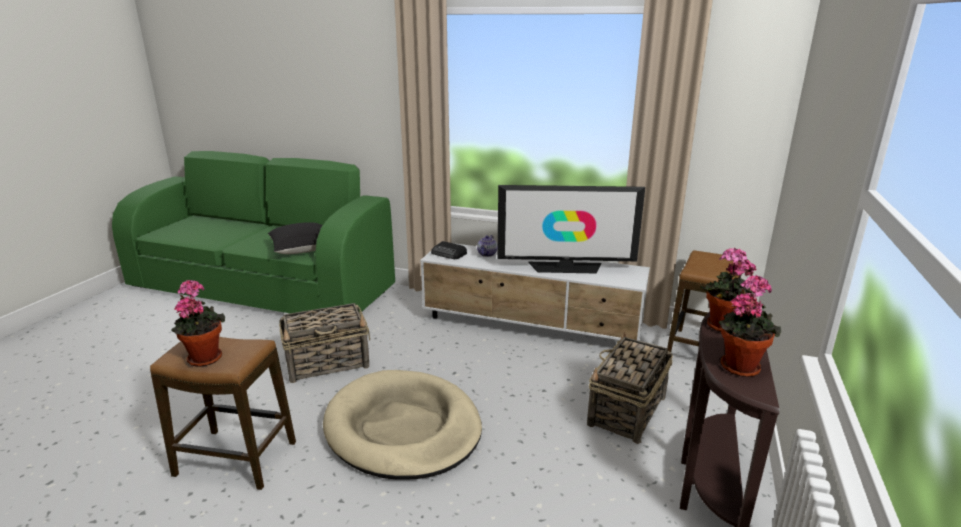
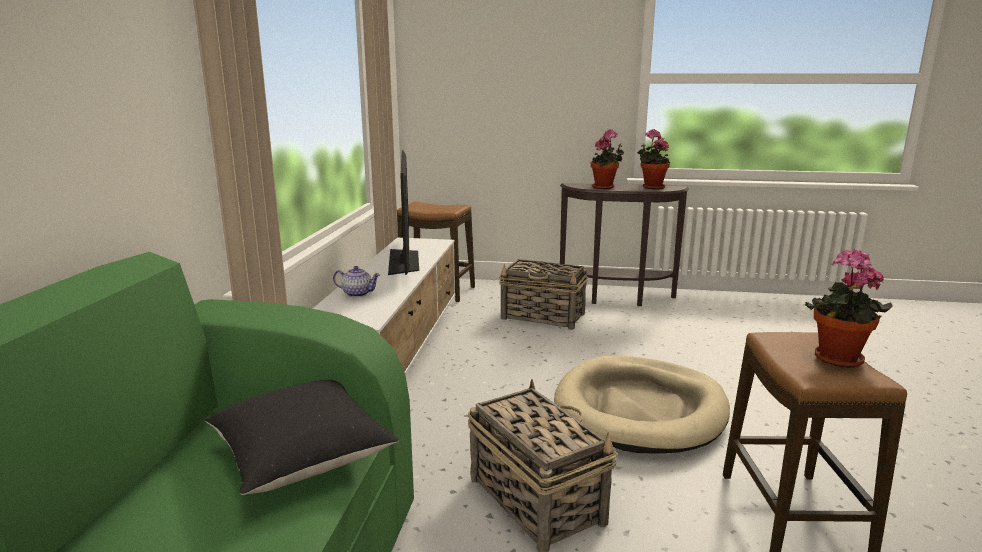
camera: 100 degrees left, 5 degrees down
(449, 254) = (355, 314): radio -> none

